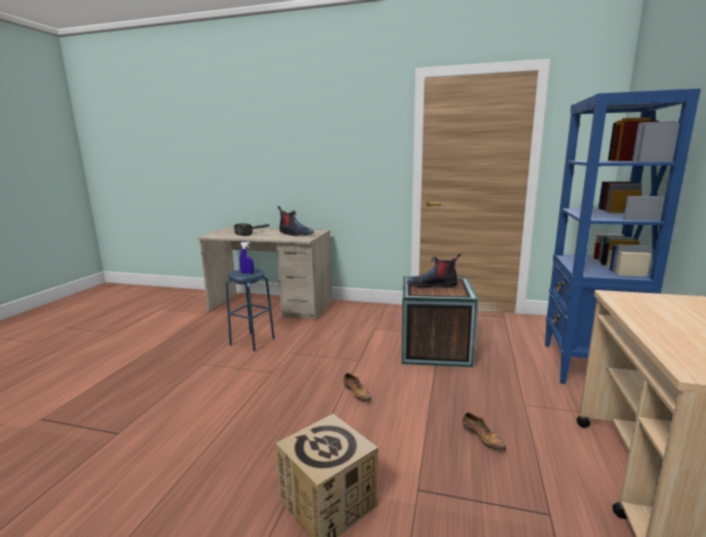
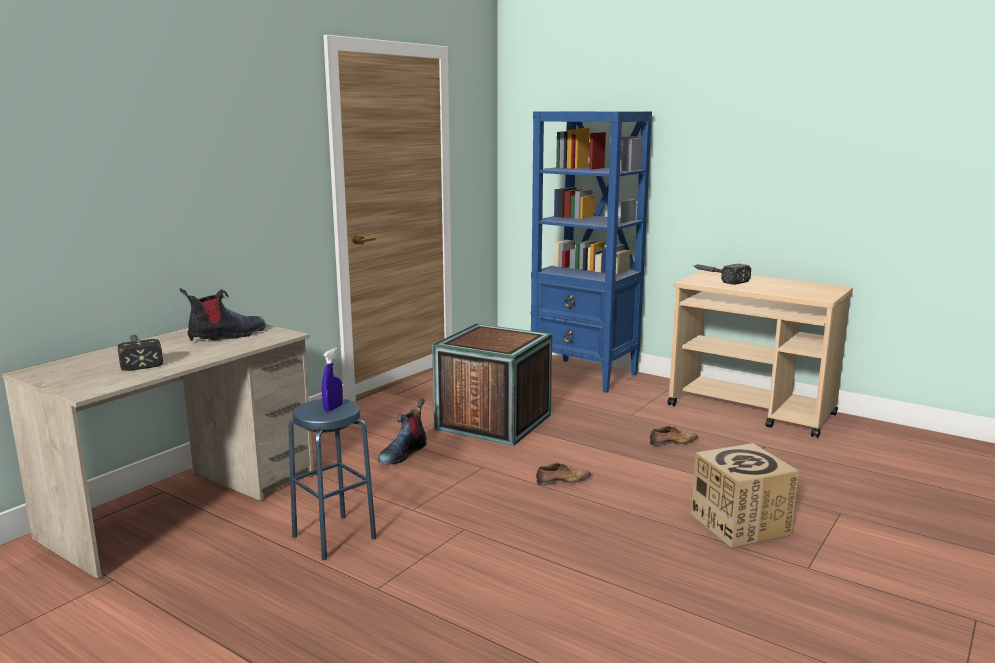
camera: 70 degrees left, 0 degrees up
(432, 285) = (488, 339): boot -> boot (402, 453)
(668, 304) = (717, 278): none -> hammer

